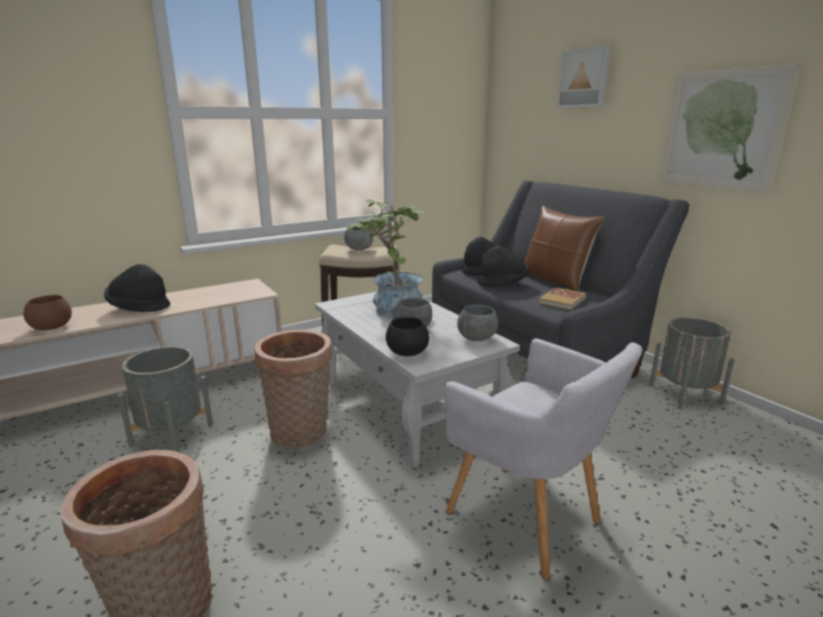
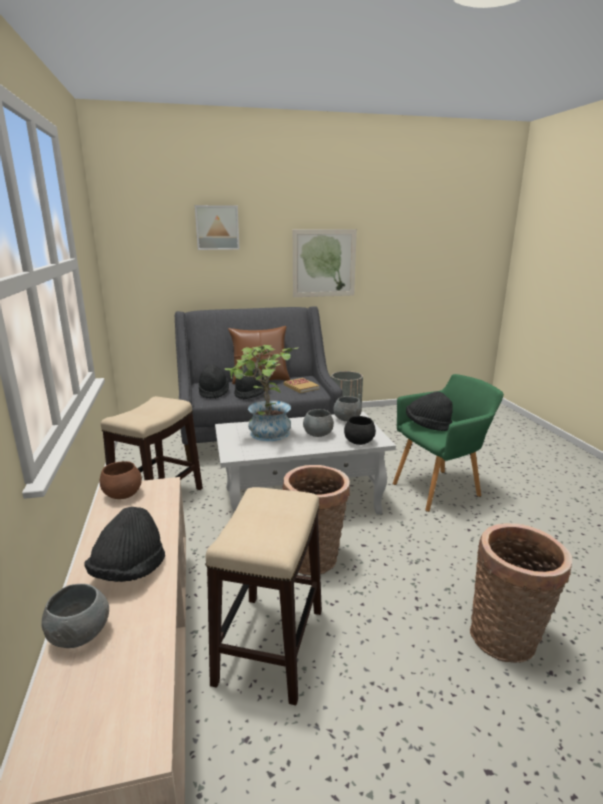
camera: 70 degrees left, 0 degrees up
(52, 327) = (141, 651): brown bowl -> brown bowl (123, 494)
(172, 435) = (270, 646): grey planter -> stool
(358, 249) = (144, 410): grey bowl -> grey bowl (79, 635)
(529, 521) = (439, 489): grey armchair -> green armchair
(530, 399) = (427, 425): none -> black hat

